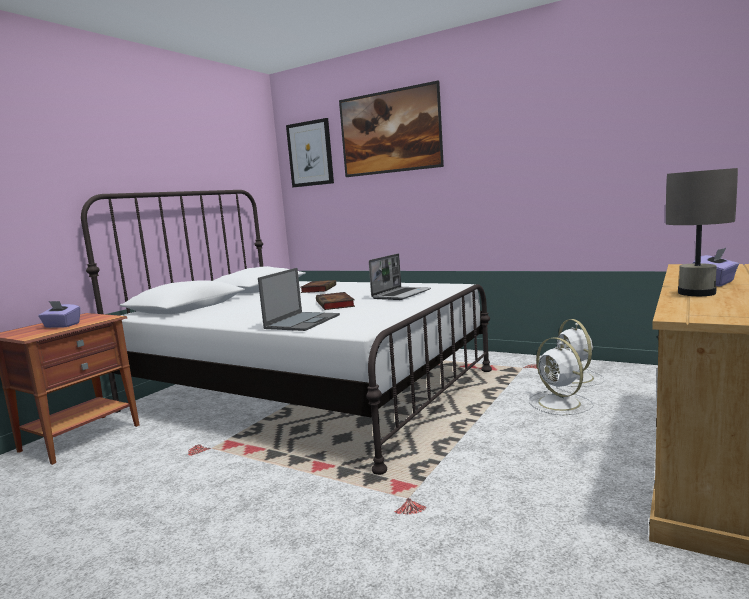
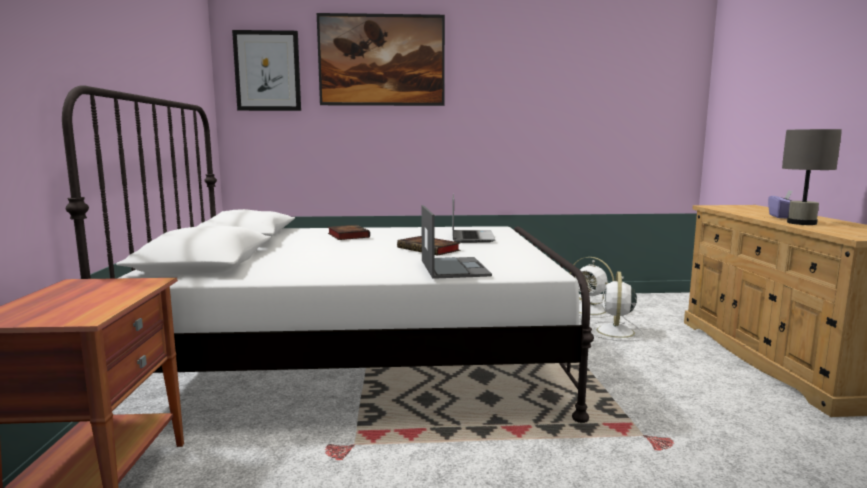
camera: 35 degrees left, 0 degrees up
(61, 325) = (91, 299): purple tissue box -> none
(560, 403) = (615, 332): white fan -> white fan turned 75 degrees clockwise

